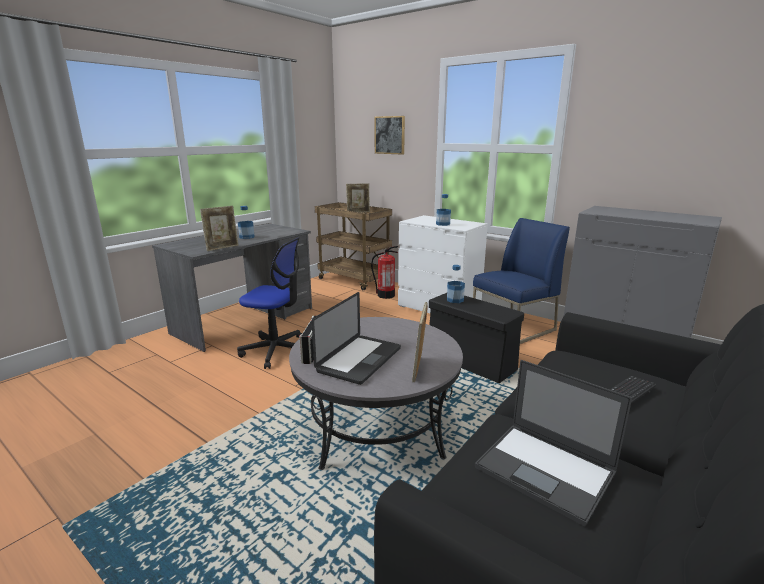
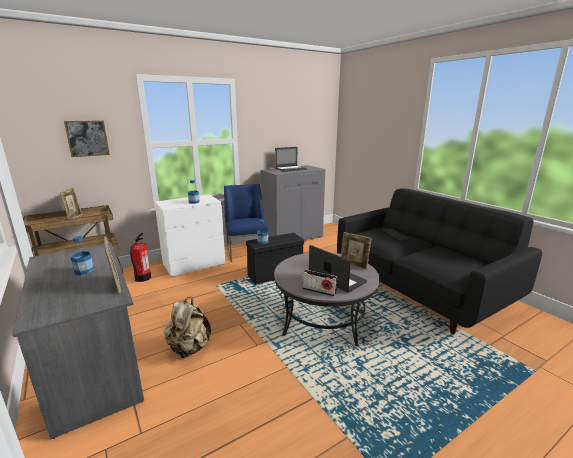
camera: 70 degrees left, 0 degrees up
(276, 351) = (189, 349): office chair -> beige backpack
(546, 470) = (441, 257): laptop -> laptop (291, 169)

